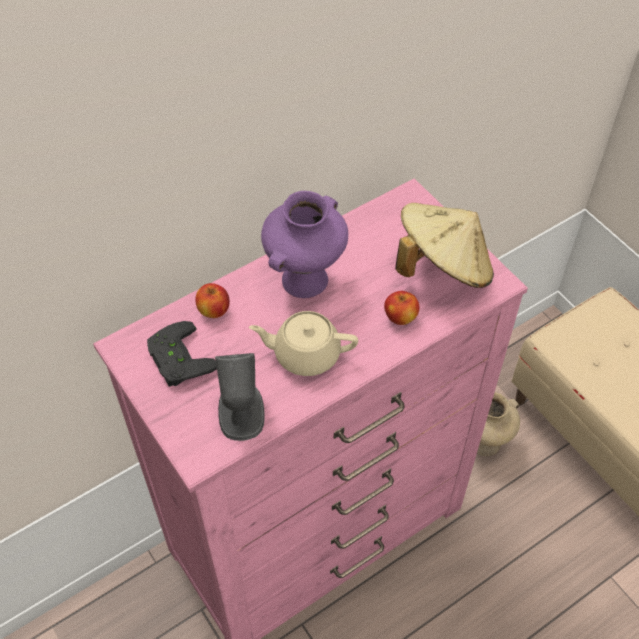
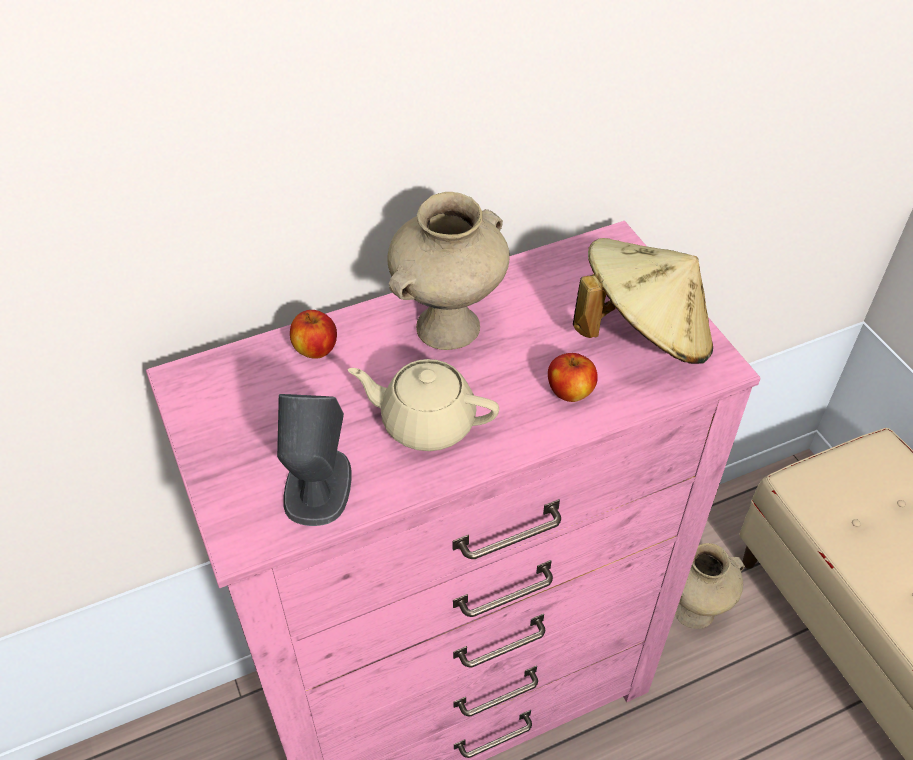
camera: 10 degrees right, 5 degrees down
(176, 359) = (248, 404): black game controller -> none
(305, 281) = (448, 329): purple vase -> beige vase

